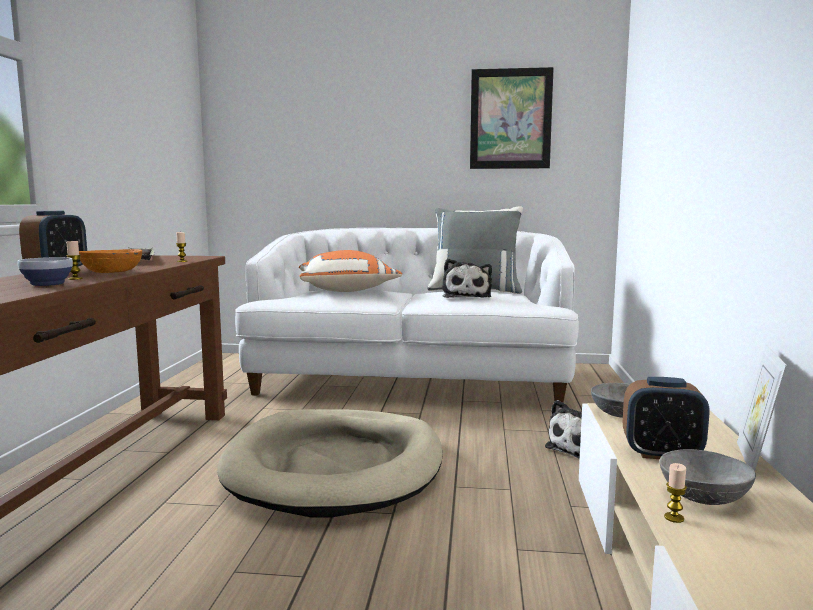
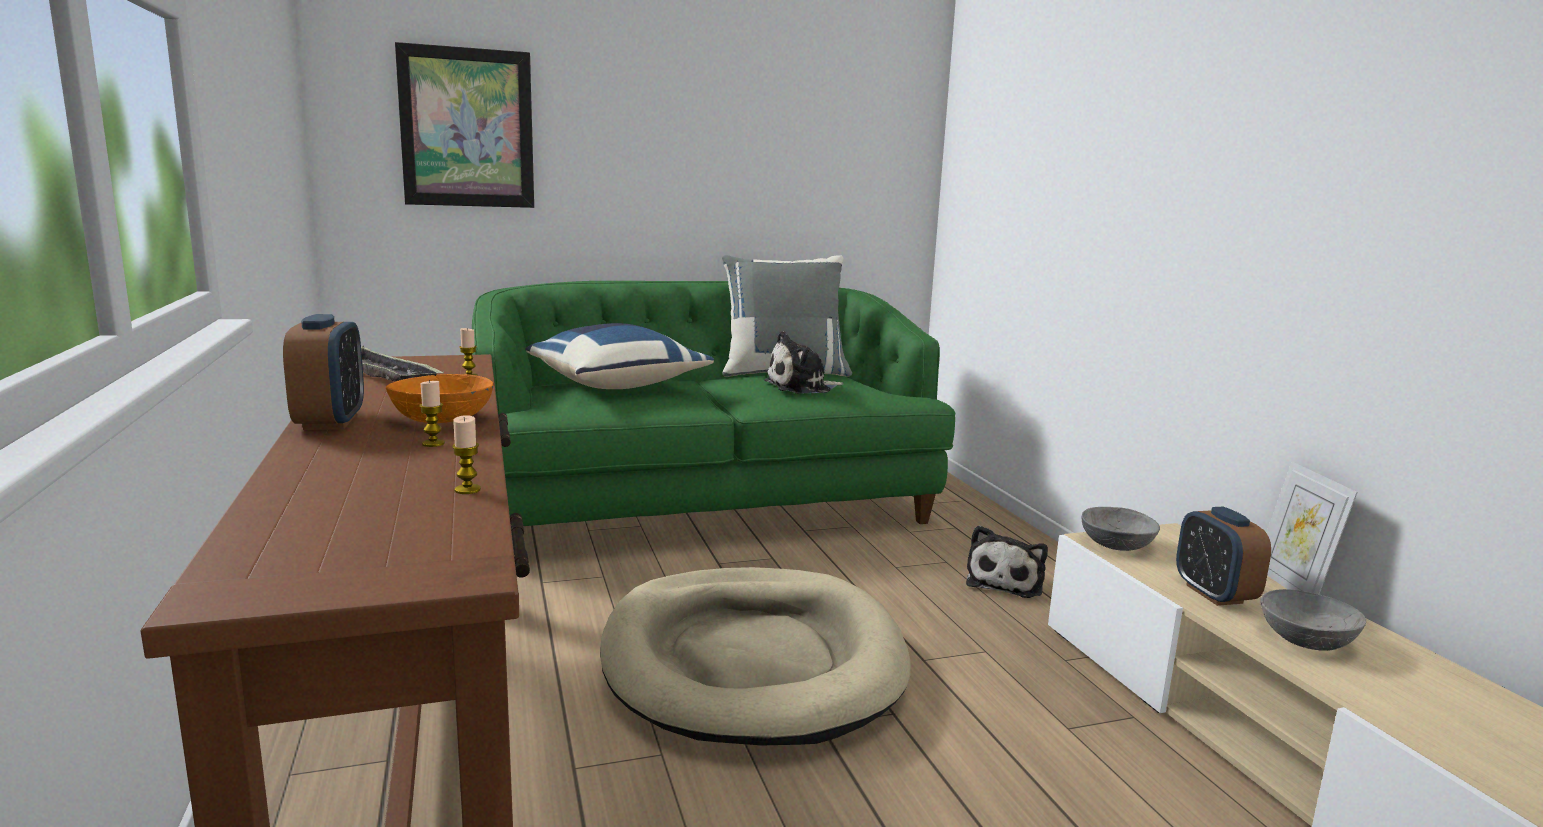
camera: 25 degrees left, 5 degrees up
(49, 284) = (433, 464): bowl -> none
(347, 290) = (617, 385): orange pillow -> blue pillow
(410, 380) = (705, 506): white sofa -> green sofa
(466, 296) = (802, 387): plush toy -> plush toy turned 90 degrees clockwise
(510, 119) = (807, 127): picture -> picture (467, 128)
(661, 454) = (1214, 594): alarm clock -> alarm clock turned 90 degrees clockwise
(674, 518) = (1316, 672): candle -> candle (467, 490)

